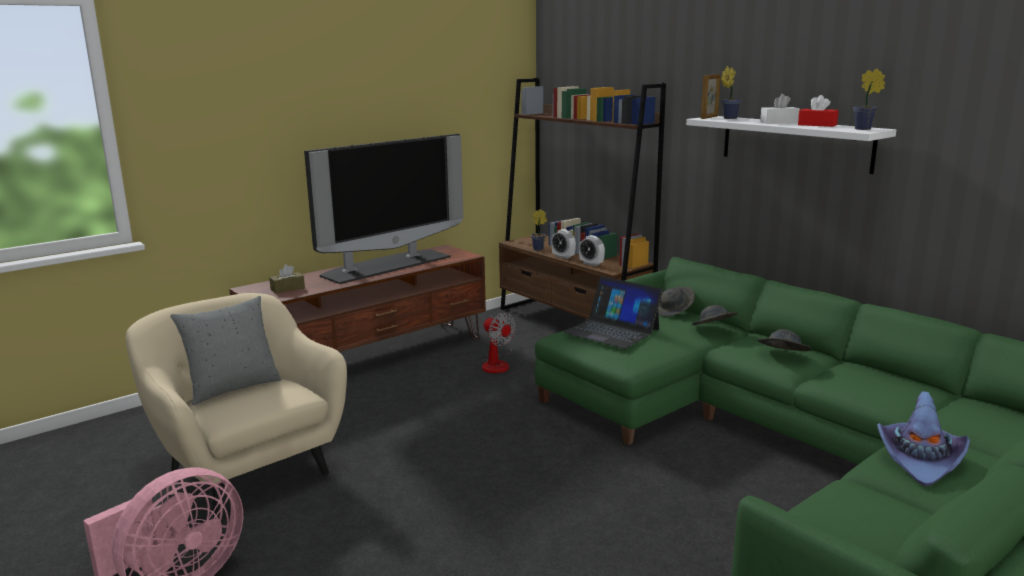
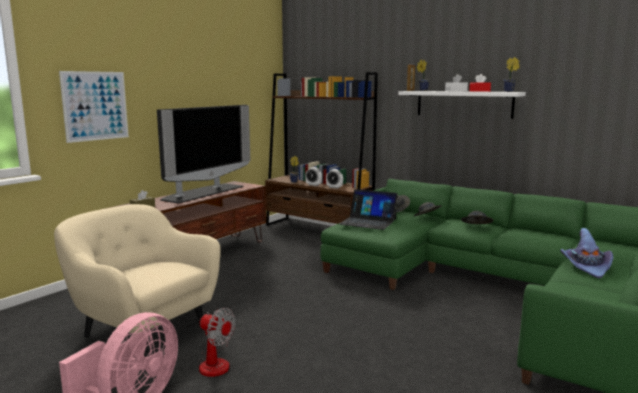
camera: 15 degrees left, 5 degrees down
(224, 144) = (95, 106): none -> picture
(233, 388) = (136, 268): grey pillow -> none
(497, 363) = (282, 254): fan -> fan (215, 362)

